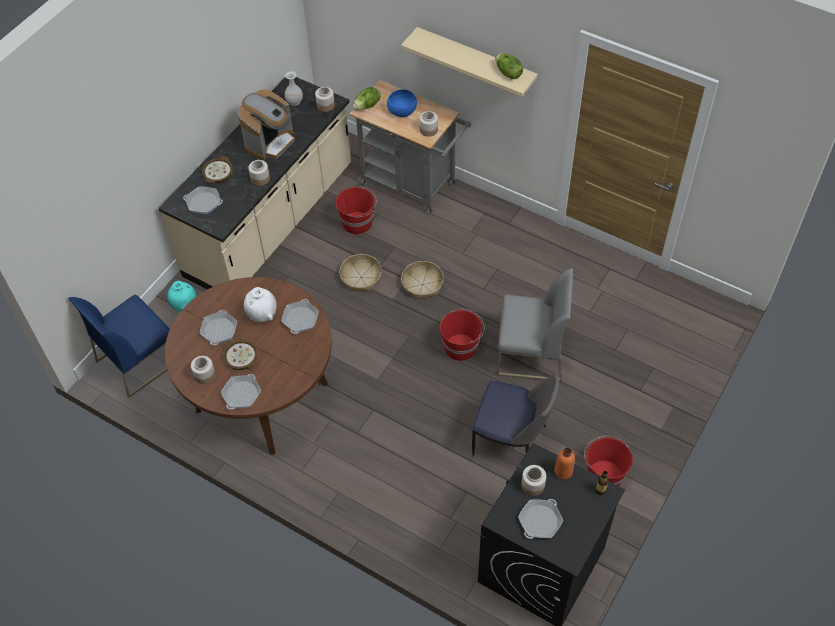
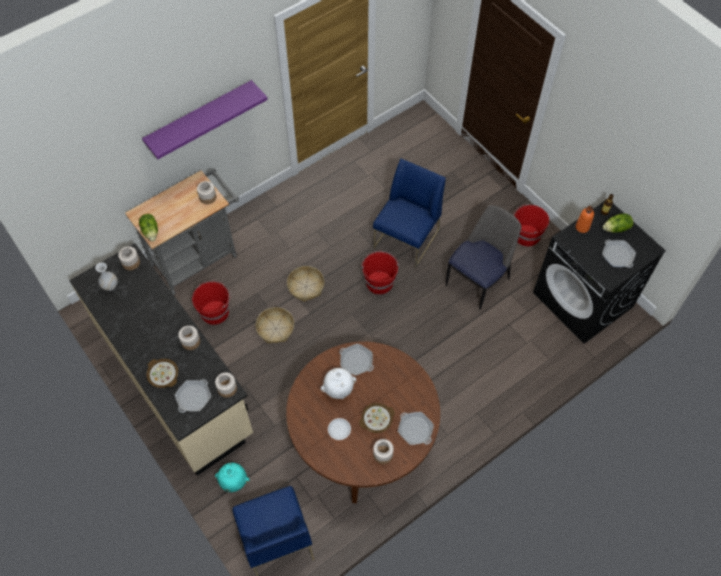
camera: 70 degrees left, 5 degrees up
(219, 330) = (339, 429): frying pan -> white plate
(270, 142) = (150, 320): coffee machine -> none
(402, 111) = (174, 209): blue bowl -> none
(476, 61) = (200, 117): beige shelf -> purple shelf
(508, 73) = (239, 97): lettuce -> lettuce (616, 228)
(530, 354) = (406, 239): grey chair -> blue chair
(533, 485) = (587, 249): jar -> jar (227, 388)

